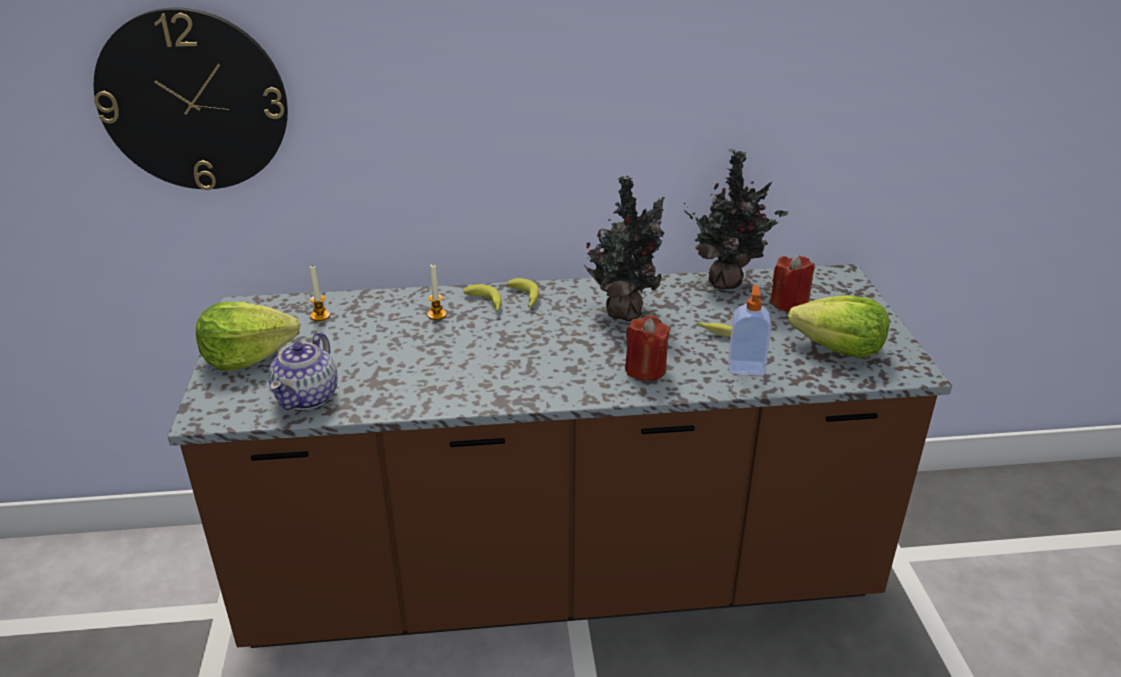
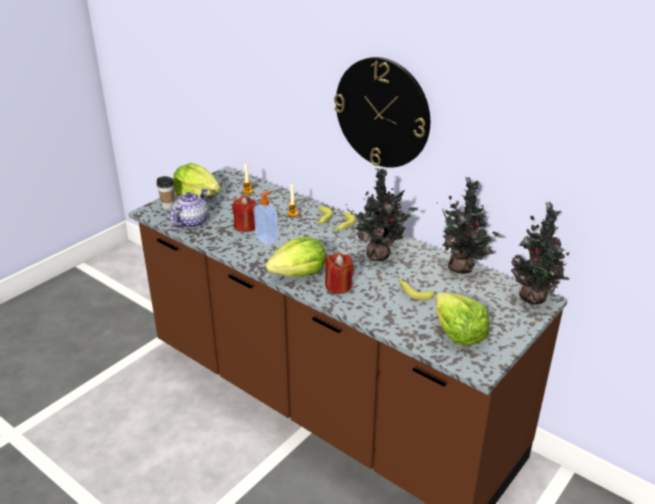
camera: 45 degrees right, 0 degrees up
(193, 101) = (227, 60): wall clock -> wall clock (382, 113)
(227, 393) = (168, 206): none -> cup
(308, 396) = (191, 222): teapot -> teapot turned 150 degrees clockwise
(576, 380) = (299, 273): none -> lettuce
(745, 367) = (388, 313): soap dispenser -> soap dispenser (267, 239)
(789, 303) = (476, 297): red candle -> red candle (245, 226)
(835, 278) = (534, 299): none -> potted plant

